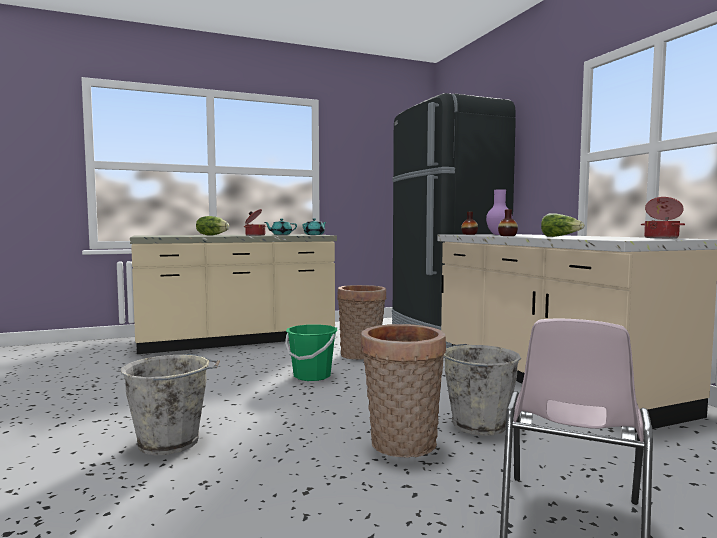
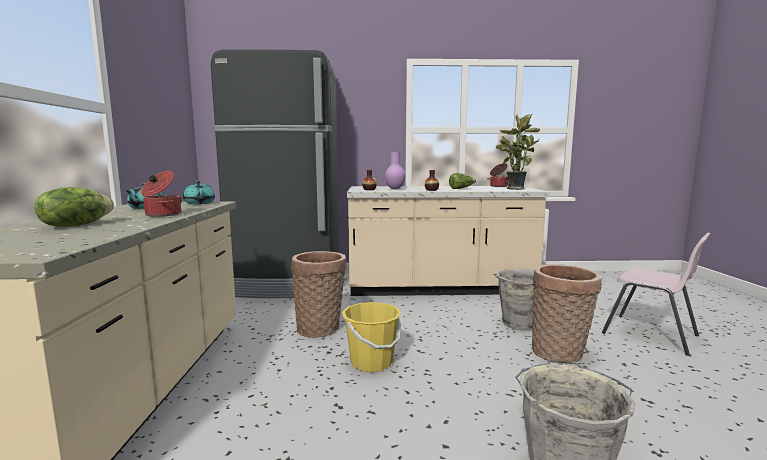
camera: 70 degrees left, 5 degrees up
(312, 376) = (371, 362): green bucket -> yellow bucket
(623, 238) = (514, 189): none -> potted plant

